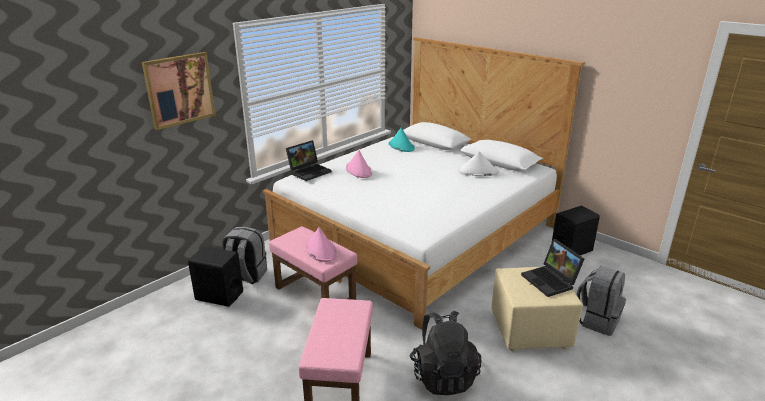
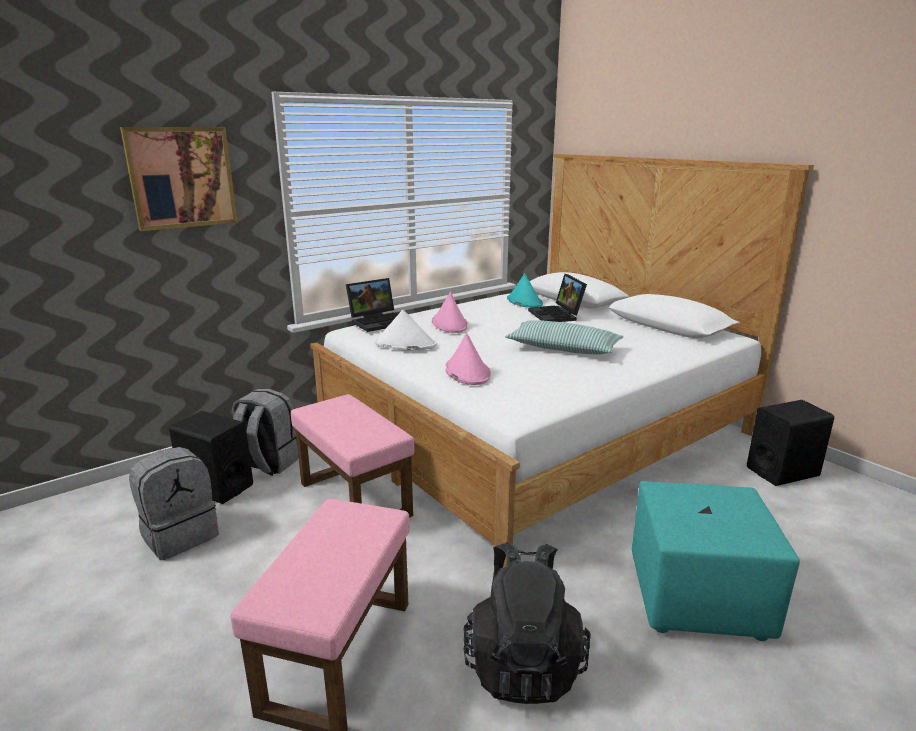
camera: 10 degrees right, 5 degrees down
(320, 250) = (359, 428): pink hat -> pink hat (467, 372)
(438, 185) = (563, 348): none -> pillow
(477, 172) = (631, 336): white hat -> white hat (405, 344)
(531, 331) = (699, 599): beige ottoman -> turquoise ottoman
(551, 281) = (739, 511): laptop -> laptop (557, 315)
(596, 320) = (826, 593): grey backpack -> grey backpack (180, 535)

